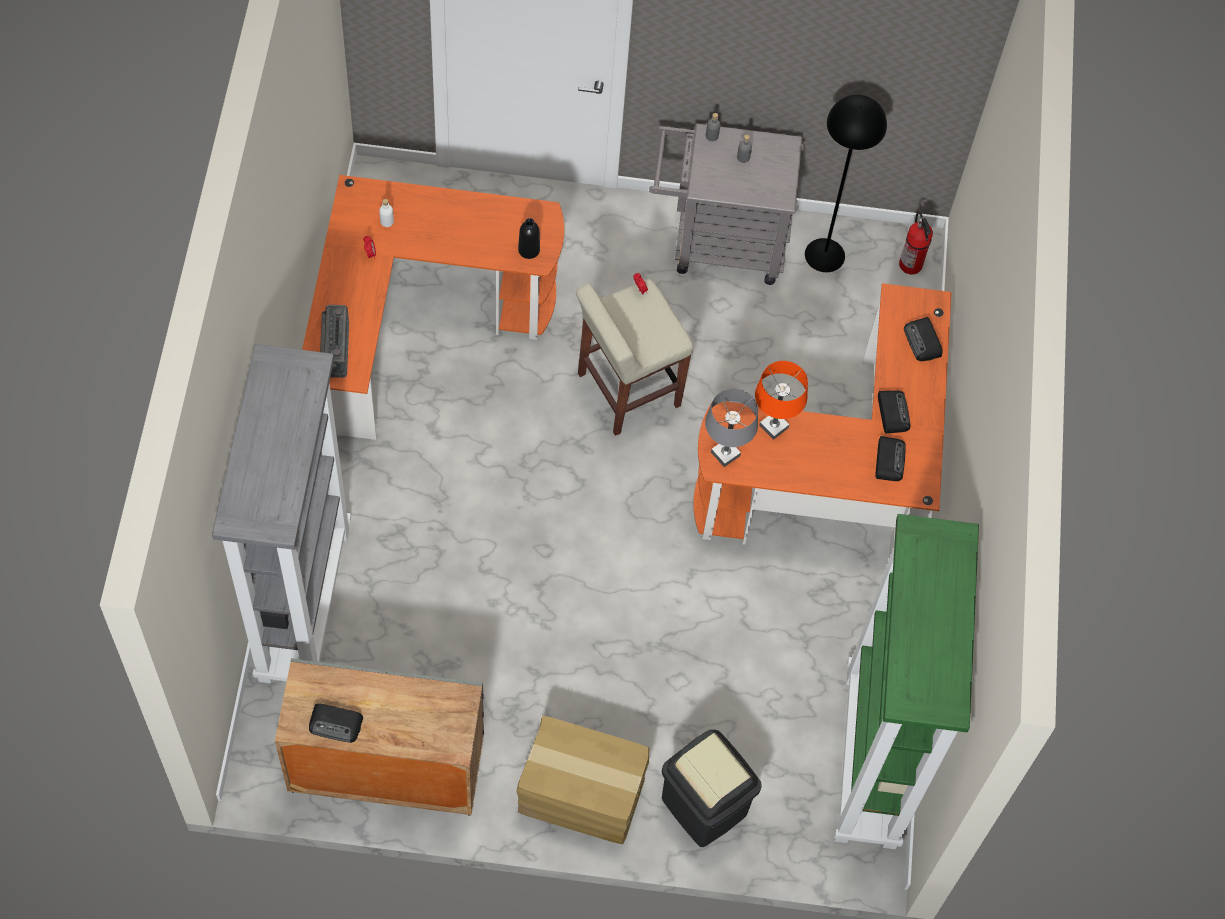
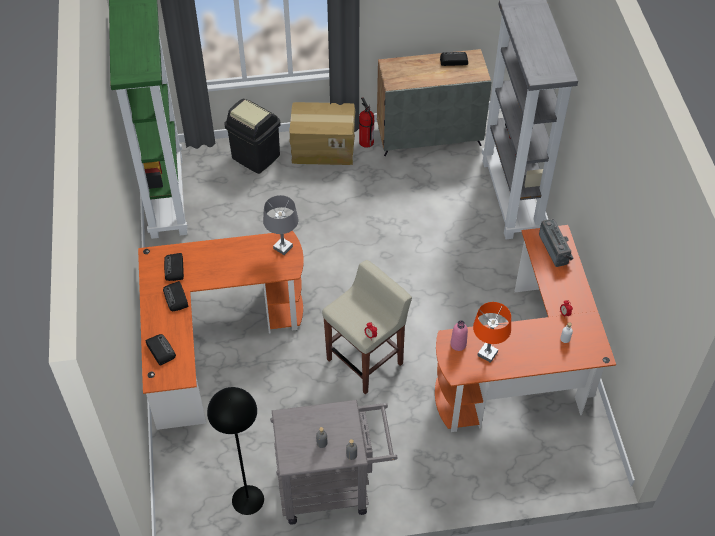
camera: 170 degrees right, 10 degrees down
(529, 250) = (458, 344): black bottle -> pink bottle
(773, 427) = (255, 270): orange table lamp -> orange table lamp (487, 353)
(911, 265) = (178, 510): fire extinguisher -> fire extinguisher (366, 142)

